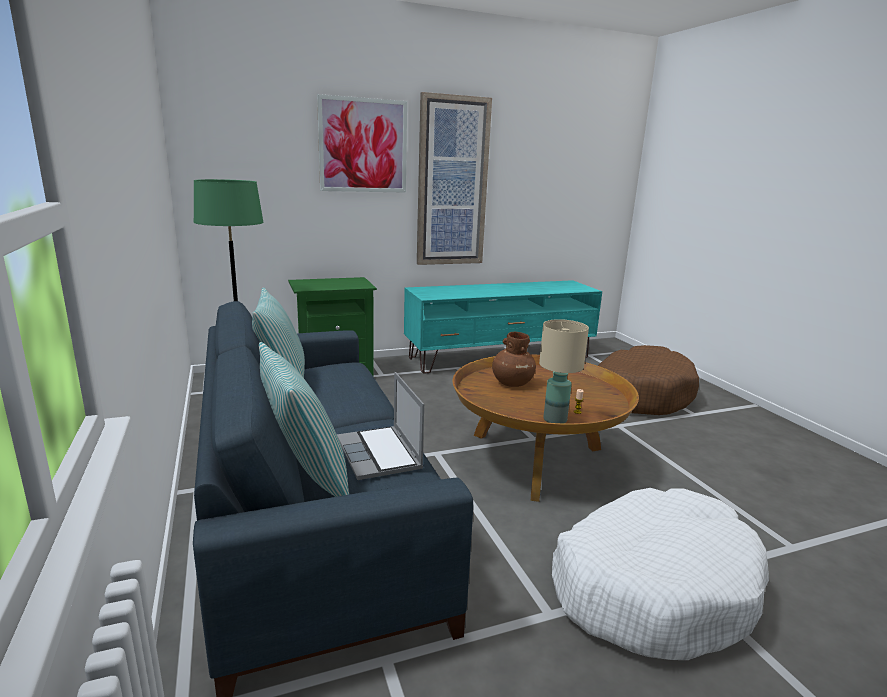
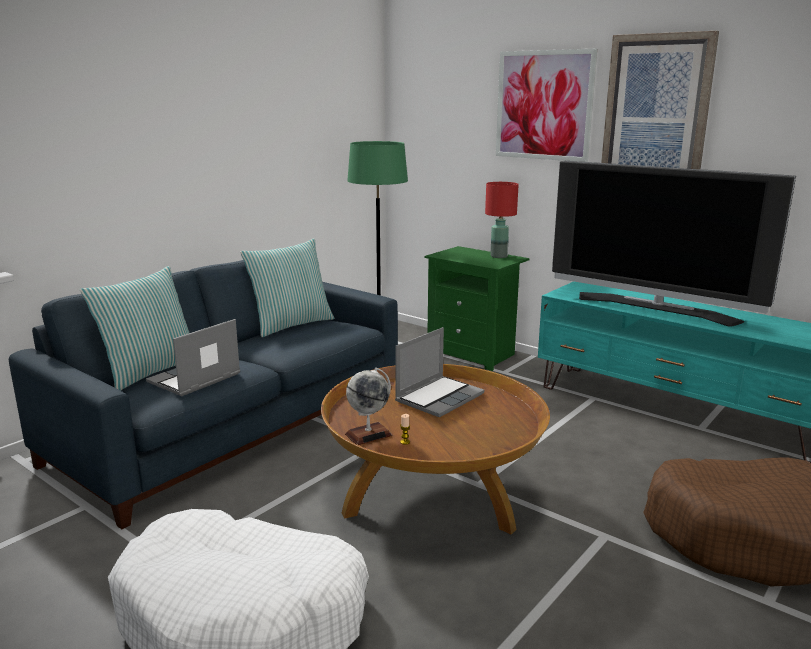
camera: 60 degrees right, 0 degrees up
(344, 280) = (499, 256): none -> red table lamp
(489, 291) = (655, 309): none -> television
(511, 383) = (439, 397): brown vase -> laptop
(555, 419) = (368, 434): beige table lamp -> globe

